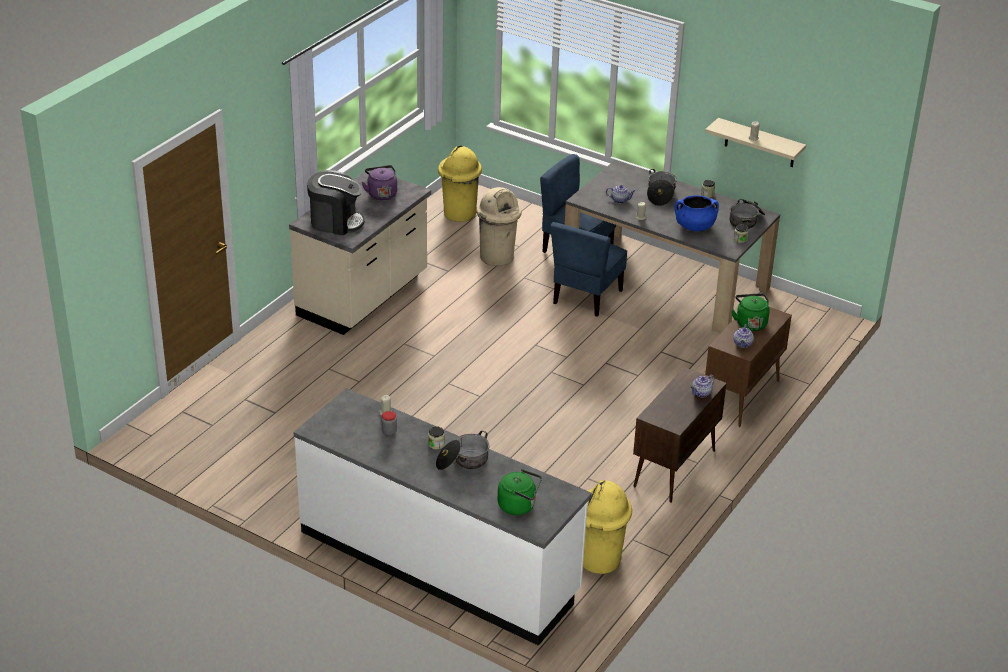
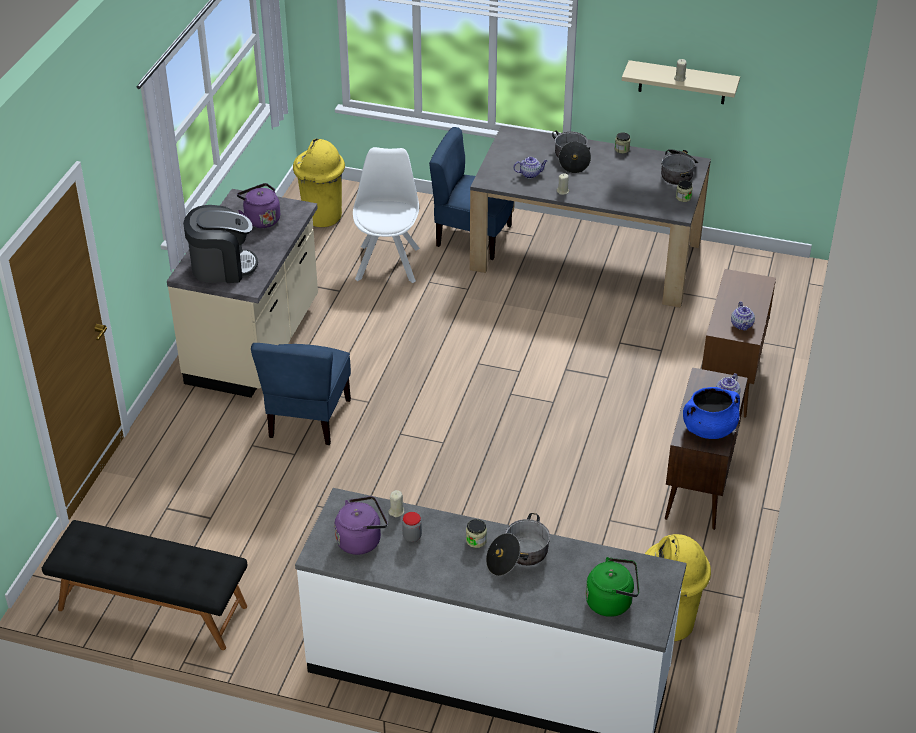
camera: 15 degrees left, 5 degrees up
(204, 465) = (152, 608): none -> black bench
(350, 426) = (361, 540): none -> purple kettle
(497, 257) = (388, 262): beige trash can -> white chair
(586, 297) = (508, 292): blue chair -> blue chair (308, 419)
(694, 226) = (627, 191): blue cooking pot -> blue cooking pot (708, 429)
(750, 323) = (737, 297): green kettle -> none

